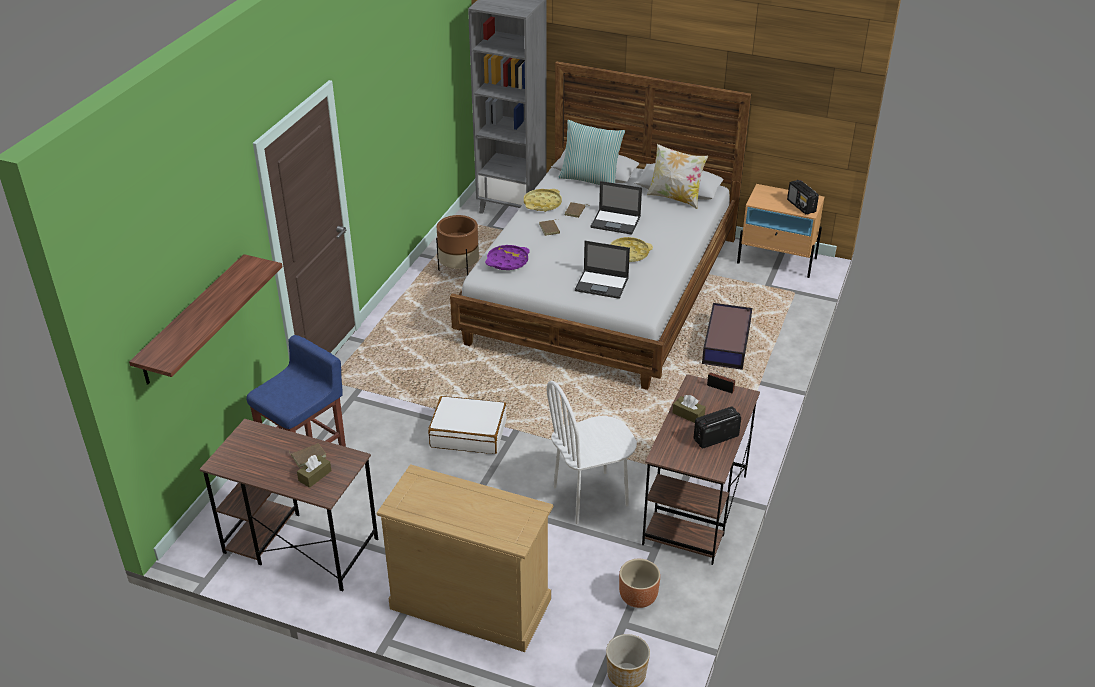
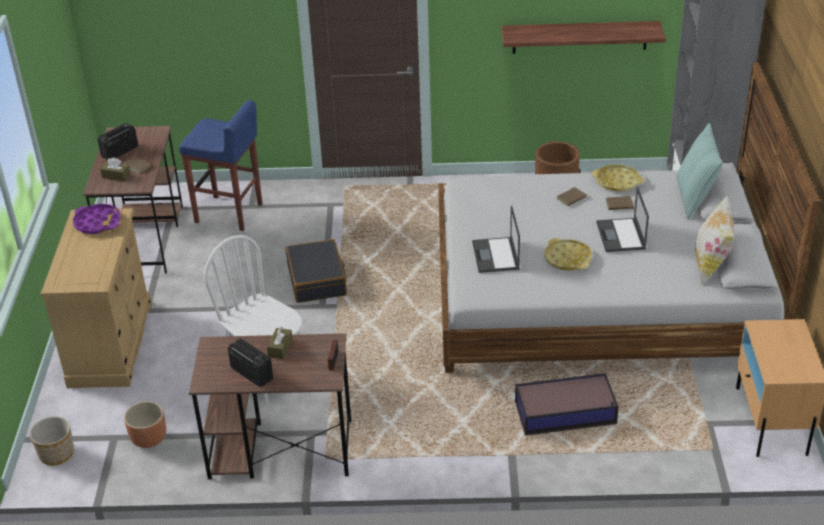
camera: 70 degrees right, 0 degrees up
(193, 320) = (179, 33): shelf -> shelf (579, 37)
(468, 433) = (317, 280): white suitcase -> black suitcase
(507, 261) = (491, 189): purple tray -> purple tray (97, 223)
(801, 206) = (783, 366): radio -> radio (119, 152)

